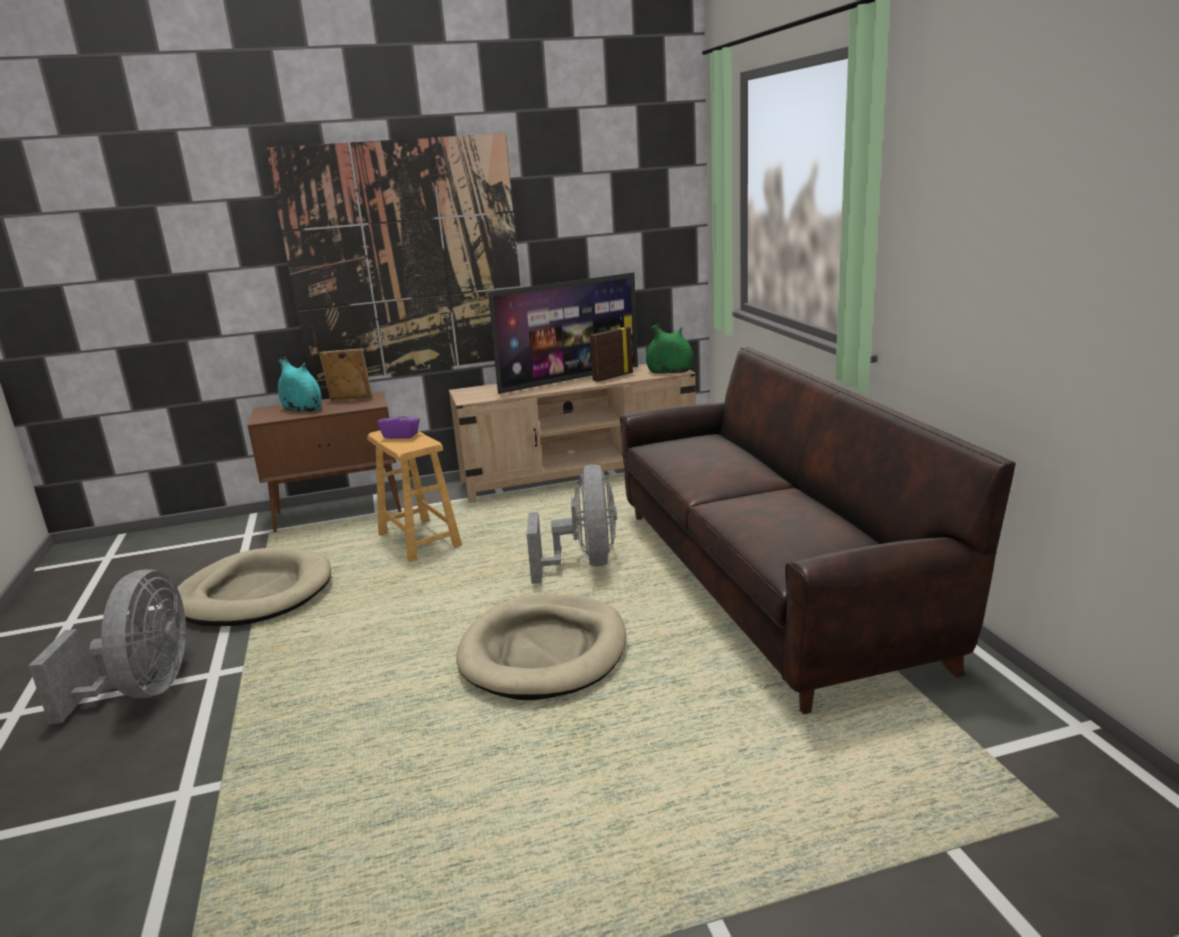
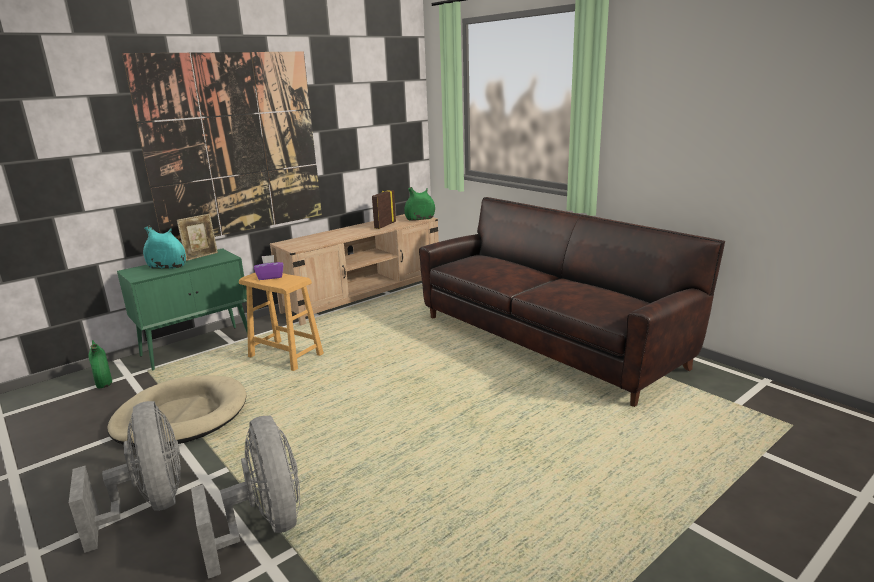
camera: 25 degrees left, 0 degrees up
(222, 536) = (103, 381): none -> green vase
(340, 512) = (198, 347): brown cabinet -> green cabinet
(350, 400) = (201, 256): picture frame -> picture frame turned 150 degrees clockwise
(544, 652) = (449, 407): beige dog bed -> none
(569, 379) = (355, 229): television -> none
(584, 563) = (423, 350): grey fan -> grey fan (265, 526)

